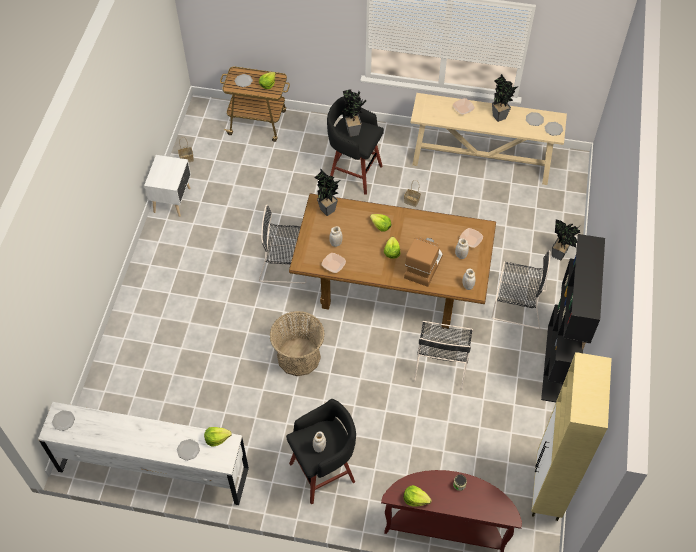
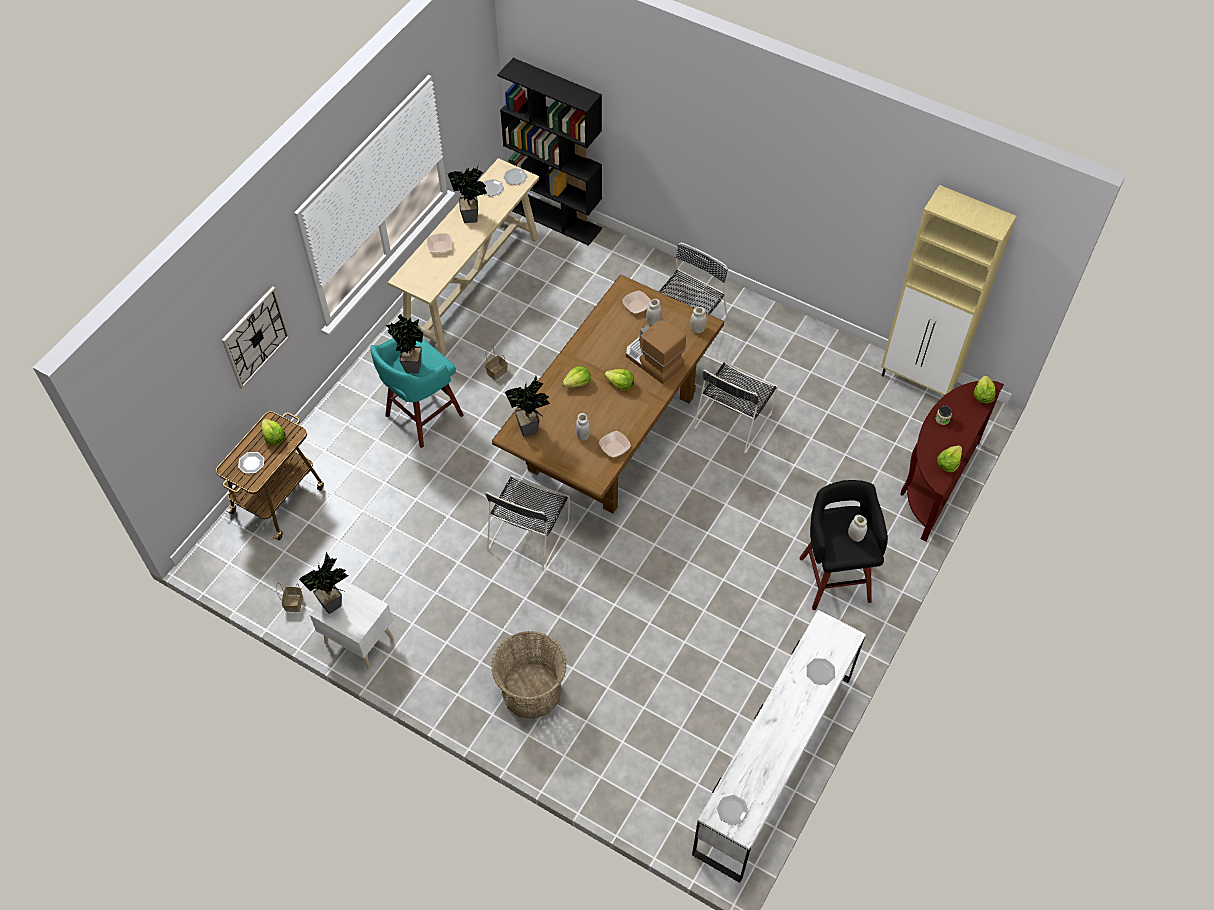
camera: 70 degrees left, 0 degrees up
(217, 438) = (814, 636): lettuce -> lettuce (982, 395)
(299, 356) = (672, 558): basket -> basket (531, 690)
(302, 27) = (255, 337): none -> wall clock
(354, 172) = (422, 417): black stool -> turquoise stool
(441, 362) = (734, 418): black chair -> black chair turned 90 degrees clockwise
(557, 364) = (775, 317): black bookcase -> black bookcase (556, 219)
(560, 257) = (641, 264): potted plant -> potted plant (335, 604)

